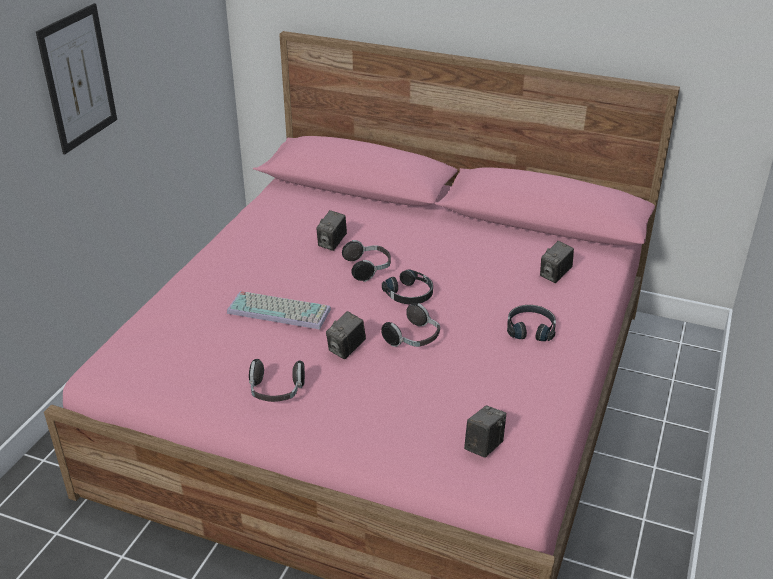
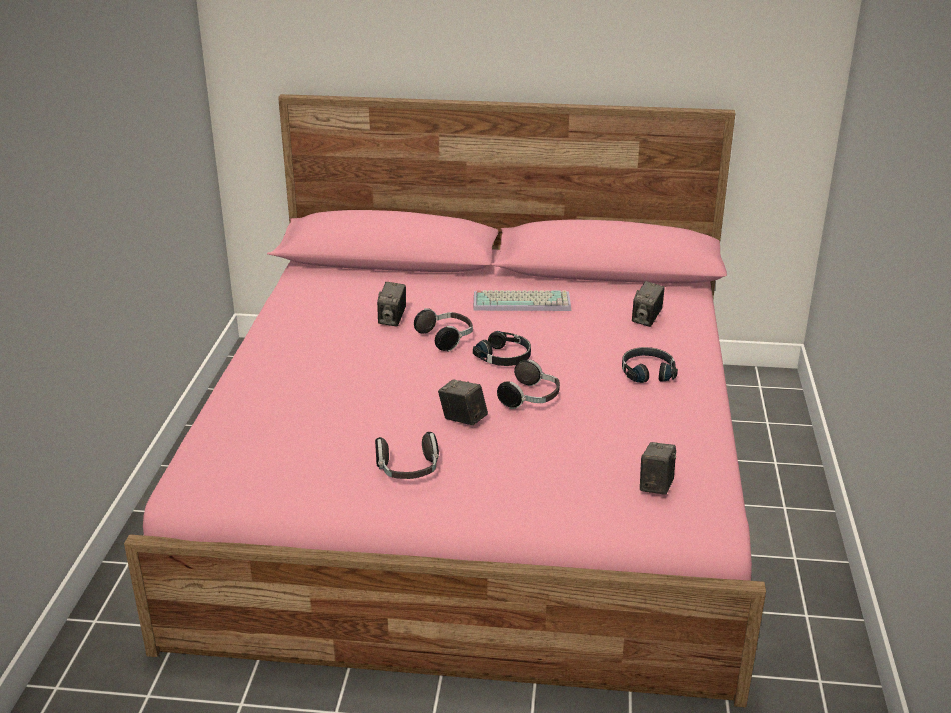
camera: 15 degrees left, 5 degrees down
(78, 78) = (93, 151): picture -> none
(280, 310) = (372, 391): keyboard -> keyboard (523, 301)
(346, 349) = (463, 419): camera -> camera turned 105 degrees clockwise

